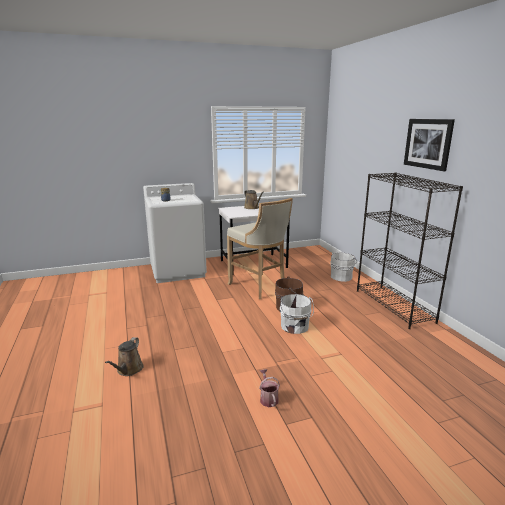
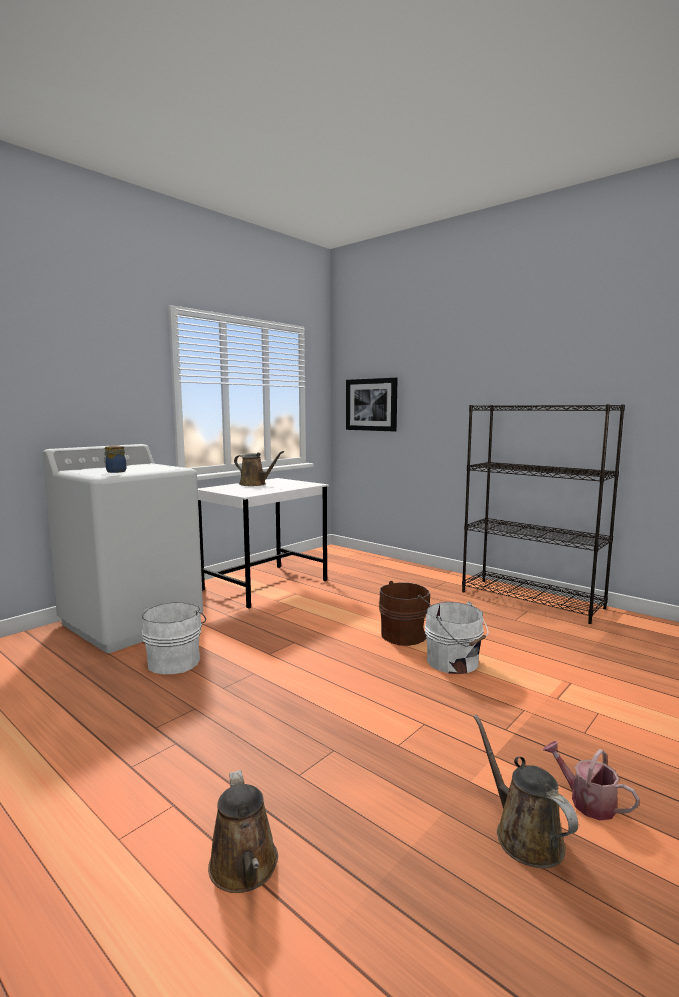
camera: 30 degrees left, 10 degrees down
(226, 397) = (524, 835): none -> brown watering can
(259, 287) = (319, 616): beige stool -> none
(342, 277) = (417, 578): white bucket -> white bucket (175, 661)
(428, 143) = (544, 358): picture -> picture (371, 404)

